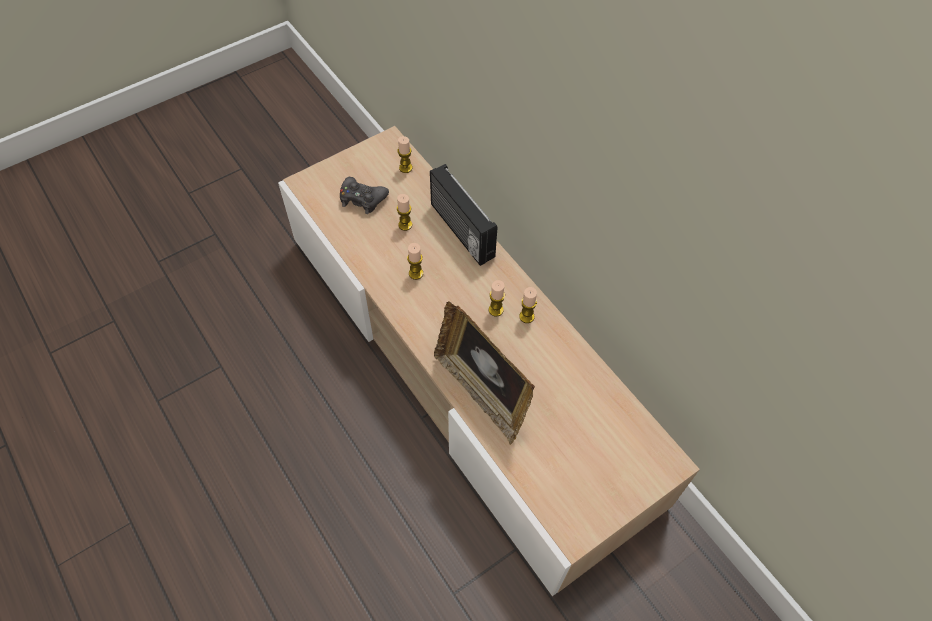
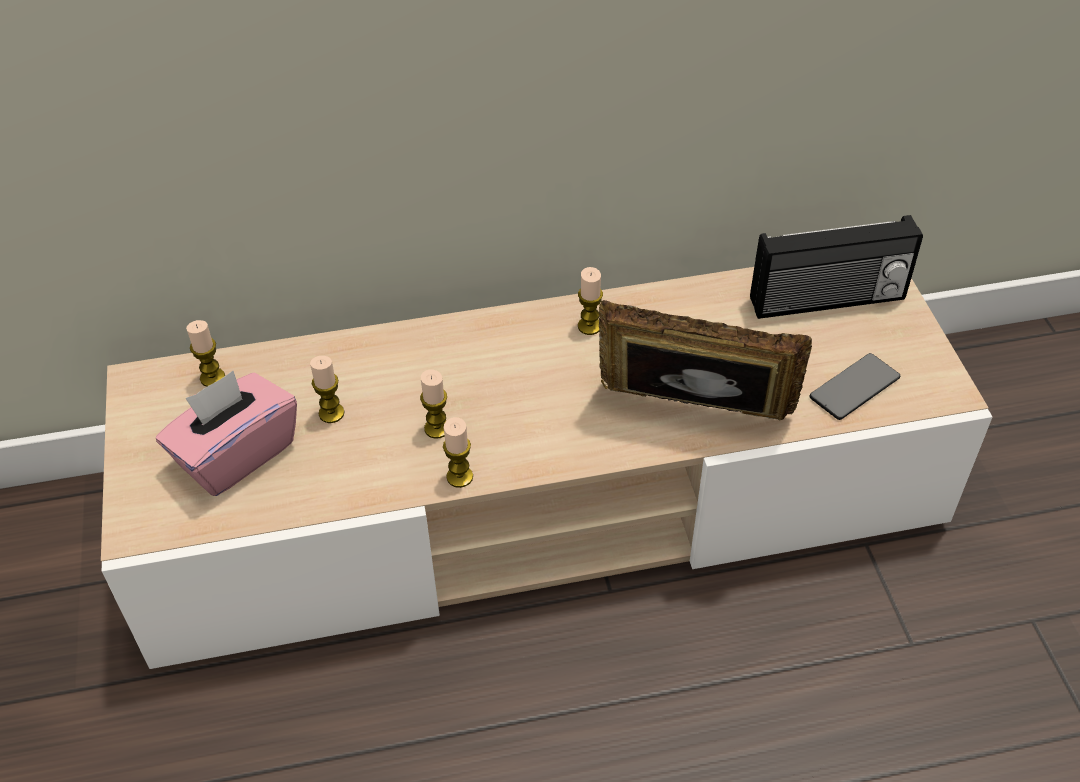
camera: 65 degrees left, 10 degrees down
(362, 199) = (236, 454): black game controller -> pink tissue box
(460, 231) = (390, 350): radio -> radio (828, 301)
(481, 392) = (692, 416): picture frame -> picture frame turned 150 degrees counterclockwise
(496, 310) = (559, 355): candle -> candle (459, 477)
(548, 476) = (854, 388): none -> phone

